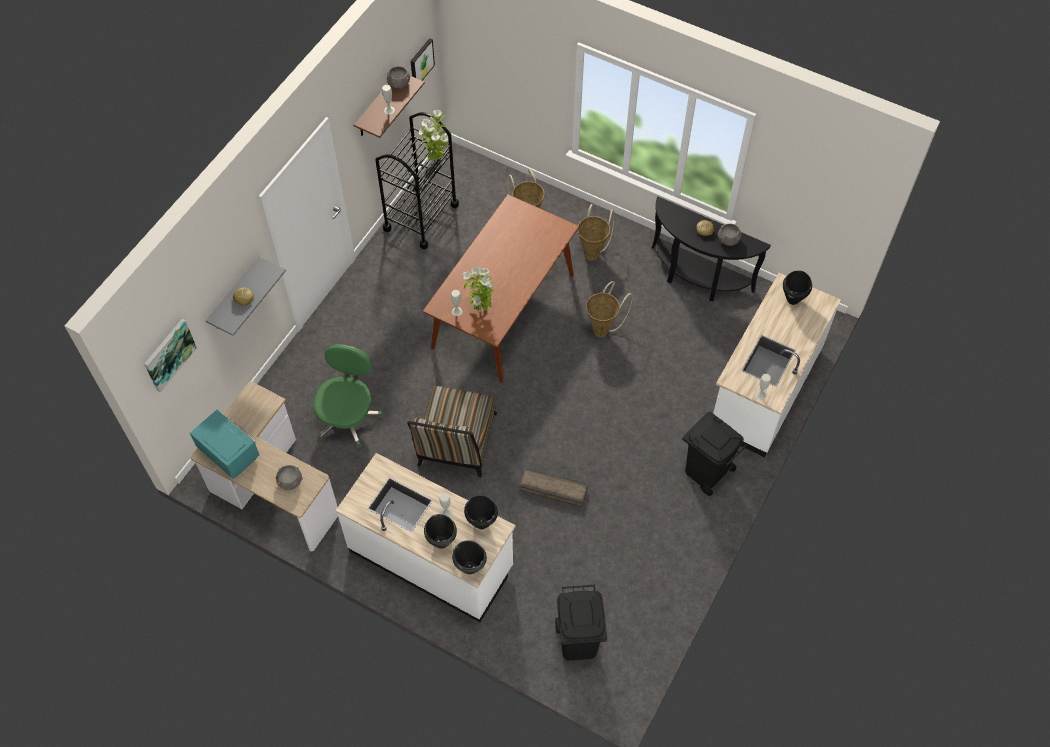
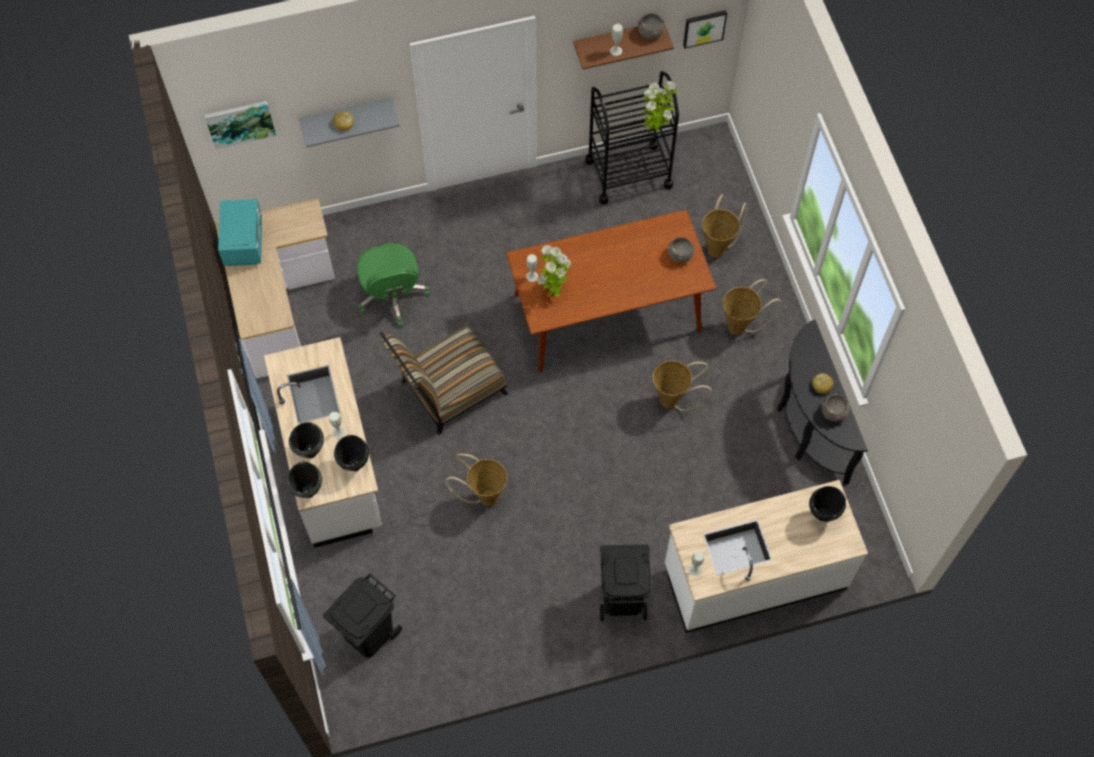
camera: 45 degrees right, 5 degrees up
(290, 481) = (262, 304): grey bowl -> grey bowl (680, 255)
(348, 417) = (392, 295): green office chair -> green office chair turned 105 degrees clockwise
(553, 488) = (484, 496): crate -> basket

